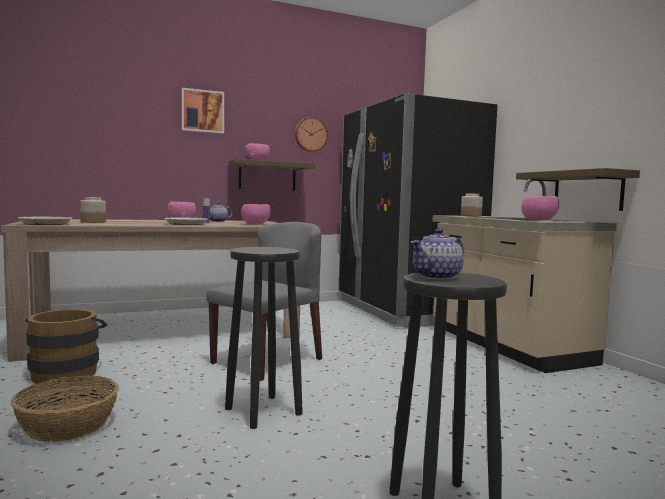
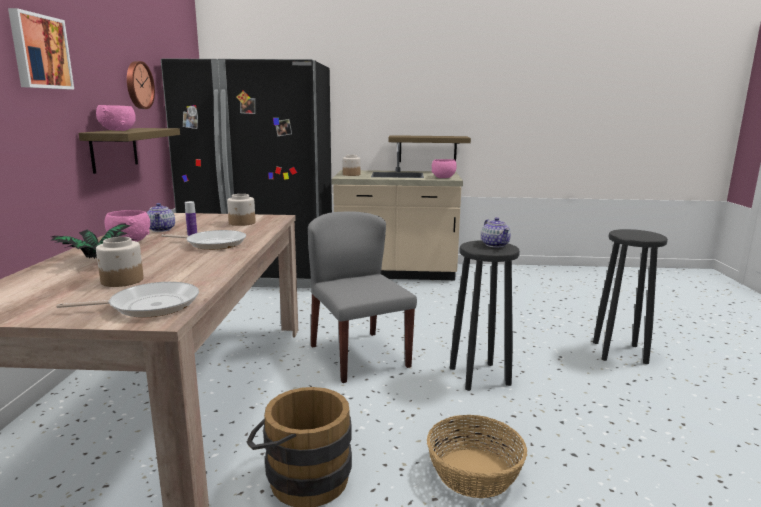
camera: 65 degrees left, 10 degrees up
(134, 220) = (96, 260): none -> potted plant
(255, 224) = (242, 223): pink bowl -> jar
(437, 277) = (636, 236): teapot -> teapot (495, 245)

